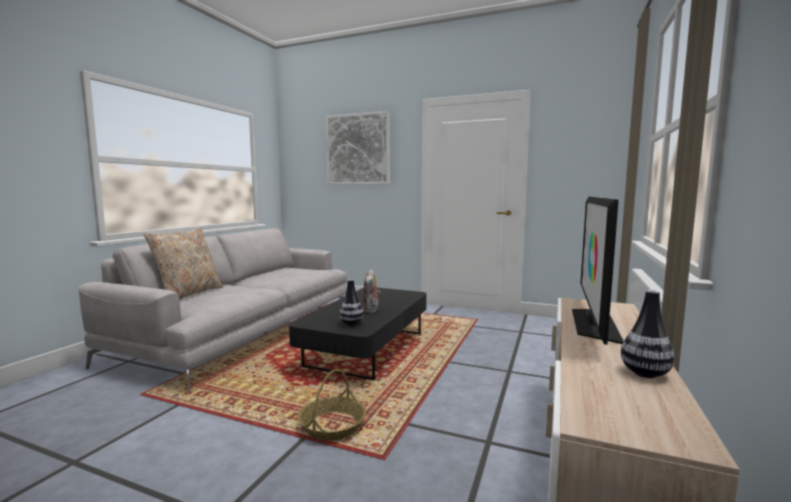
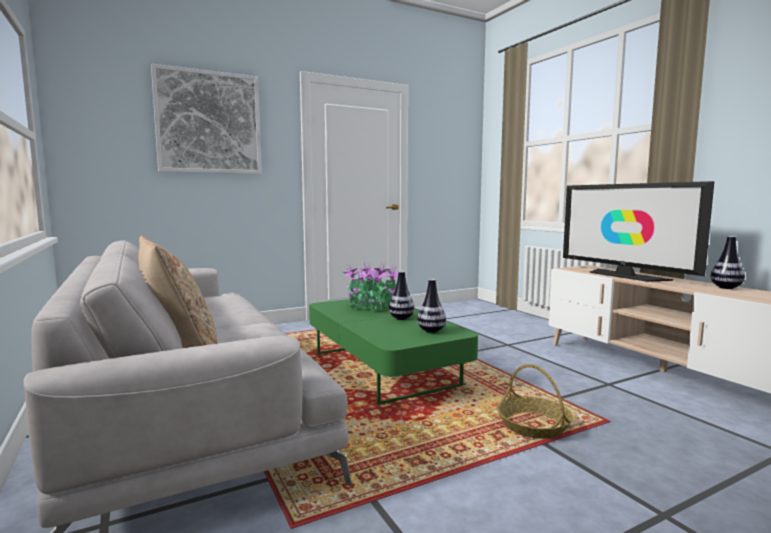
camera: 50 degrees left, 0 degrees up
(367, 349) = (383, 369): black coffee table -> green coffee table
(371, 310) = (401, 318): plush toy -> vase
(388, 299) = (374, 307): none -> potted plant

